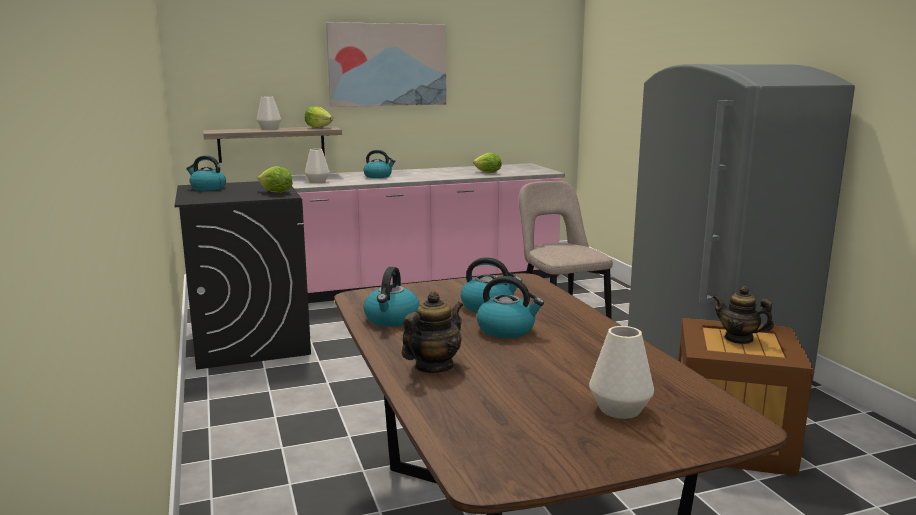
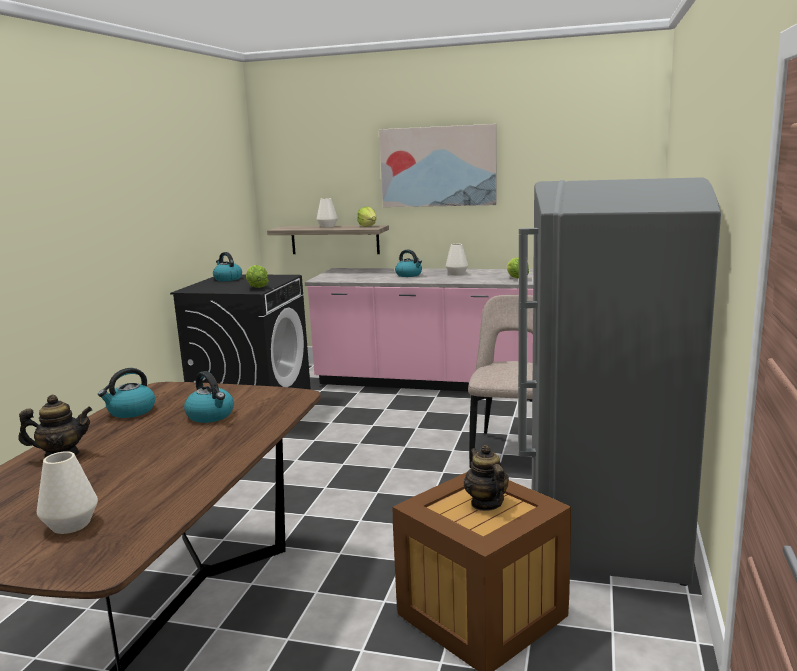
camera: 35 degrees right, 0 degrees up
(317, 181) = (348, 276): white vase -> white vase (457, 274)
(507, 330) = (172, 439): kettle -> none

